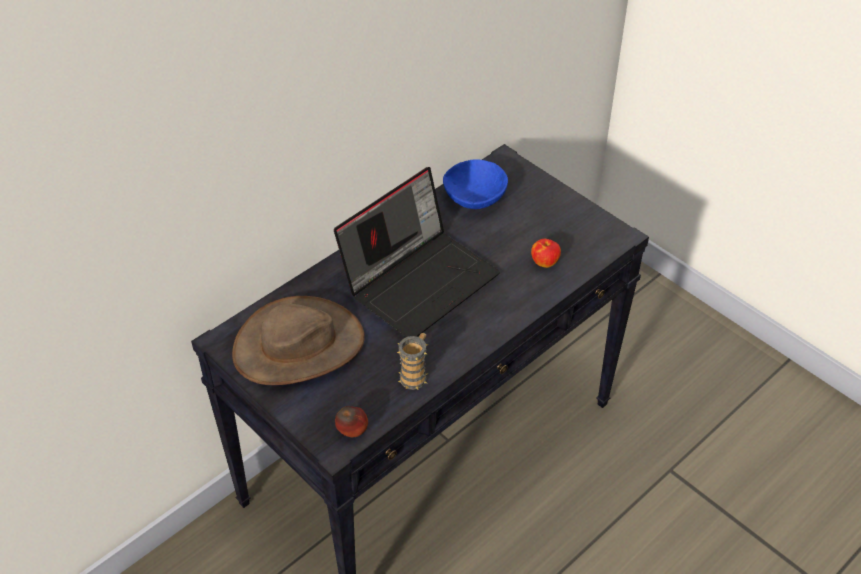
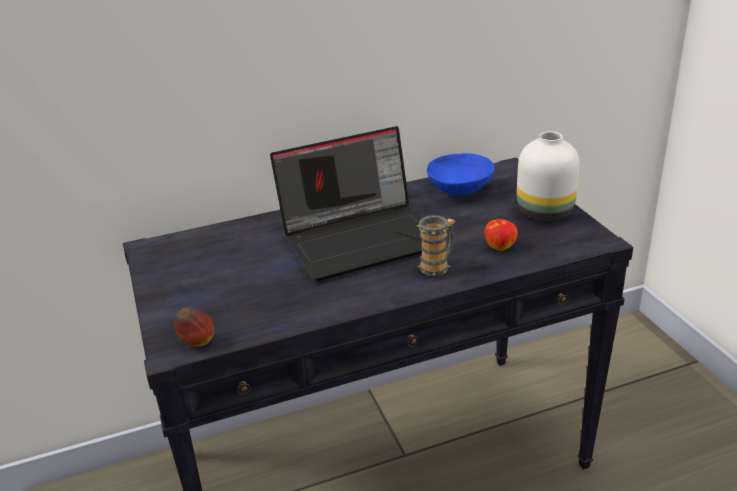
camera: 25 degrees right, 15 degrees down
(299, 346) = (208, 264): brown hat -> none
(415, 375) = (298, 310): mug -> mug (438, 266)
(561, 212) = (543, 212): none -> white vase

